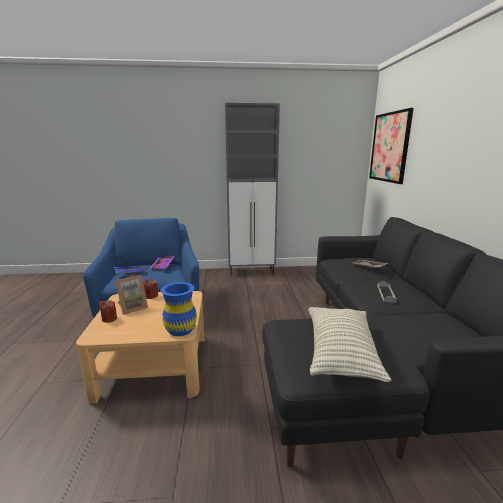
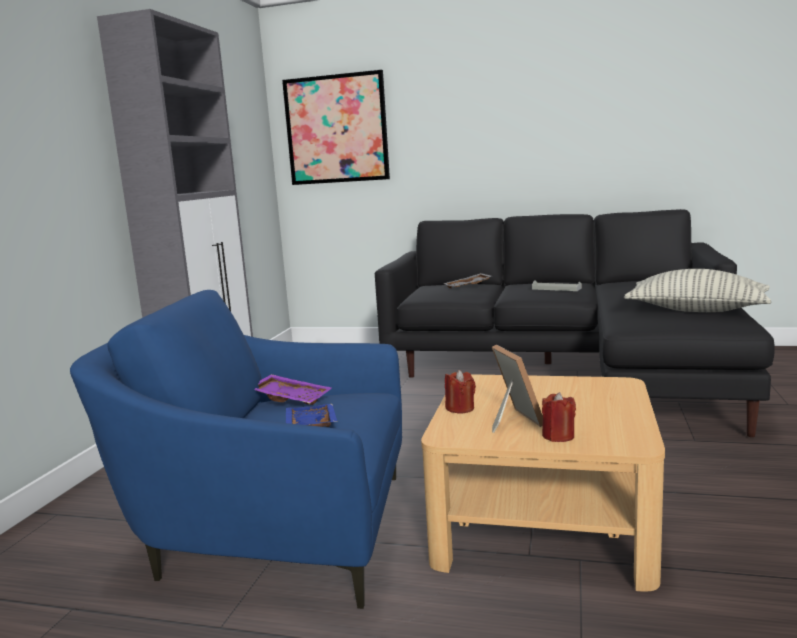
camera: 70 degrees left, 5 degrees down
(180, 329) = (610, 385): blue vase -> none

